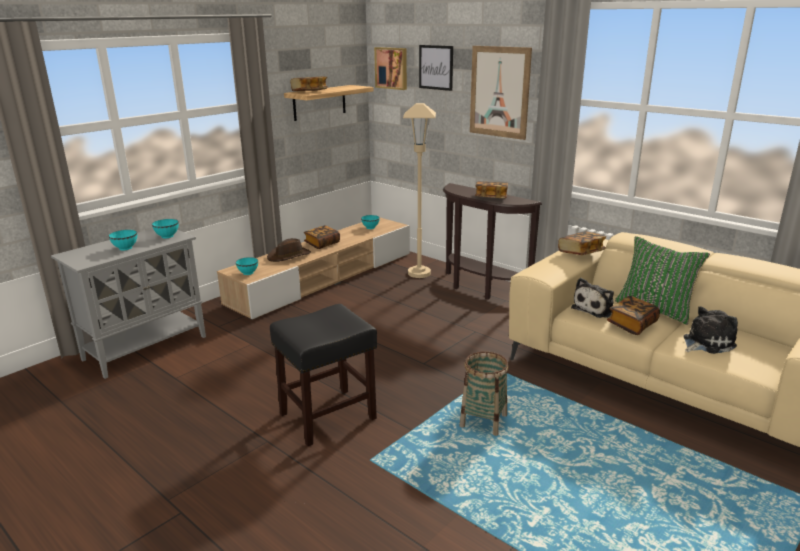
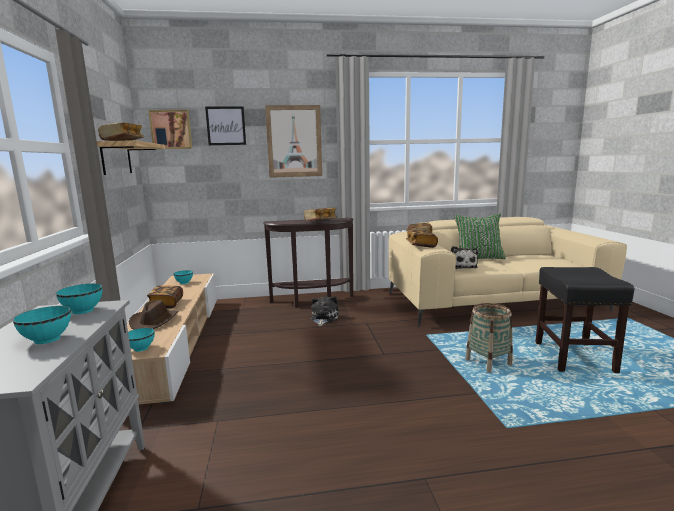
camera: 50 degrees left, 10 degrees down
(328, 415) = (414, 423): black stool -> black stool (573, 357)
(419, 273) = (250, 309): beige floor lamp -> none
(632, 324) = (493, 266): book -> book (421, 245)
(706, 343) = (530, 262): plush toy -> plush toy (323, 318)

